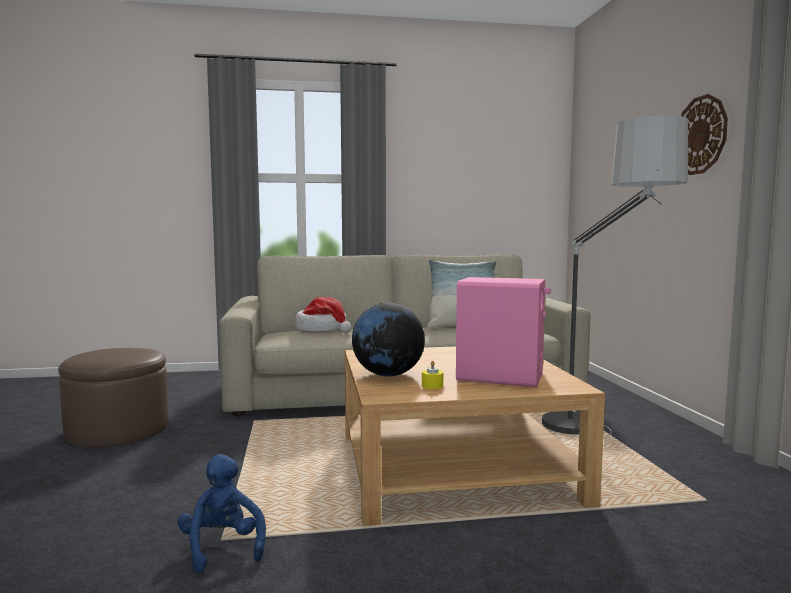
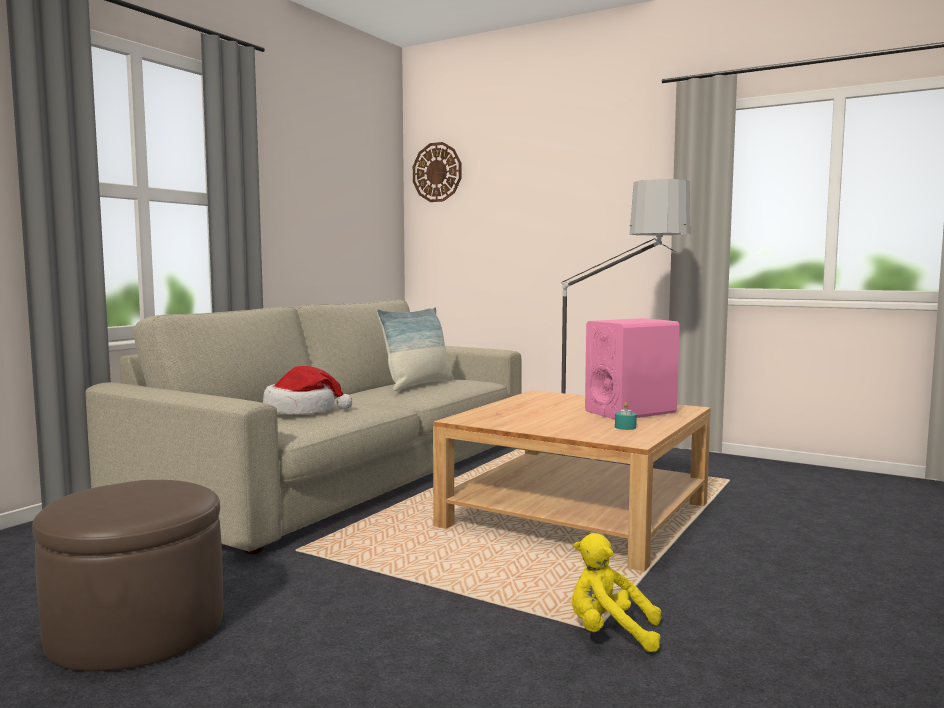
camera: 50 degrees left, 0 degrees up
(222, 547) = (610, 633): blue plush toy -> yellow plush toy
(388, 375) = (566, 429): globe -> none
(432, 386) = (625, 427): yellow candle -> turquoise candle
(700, 135) = (606, 190): wall clock -> wall clock (437, 172)

